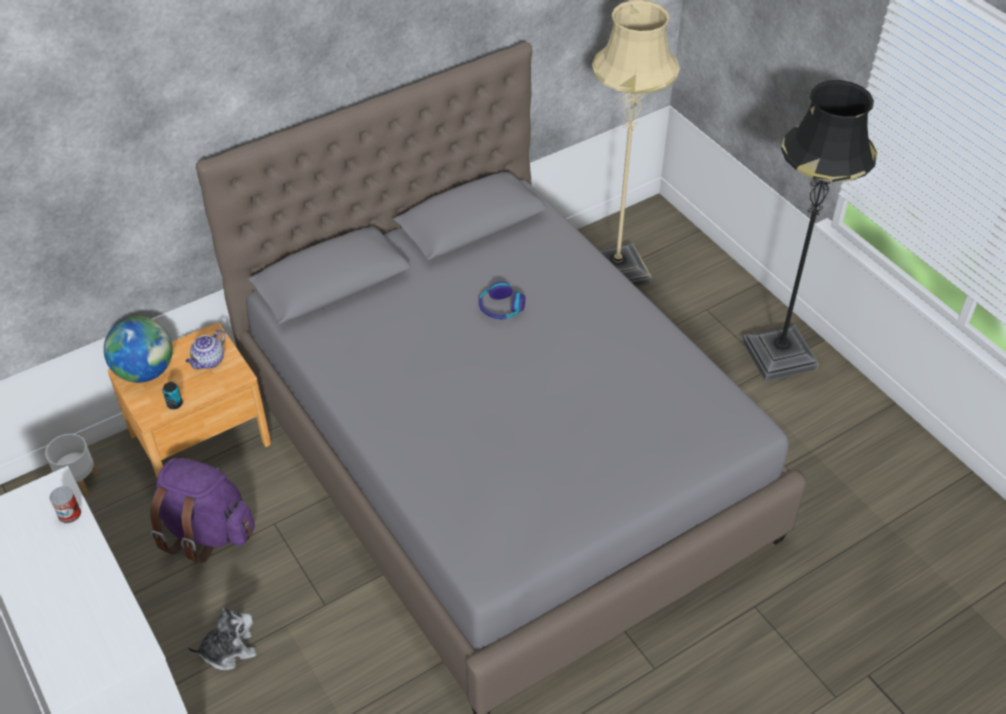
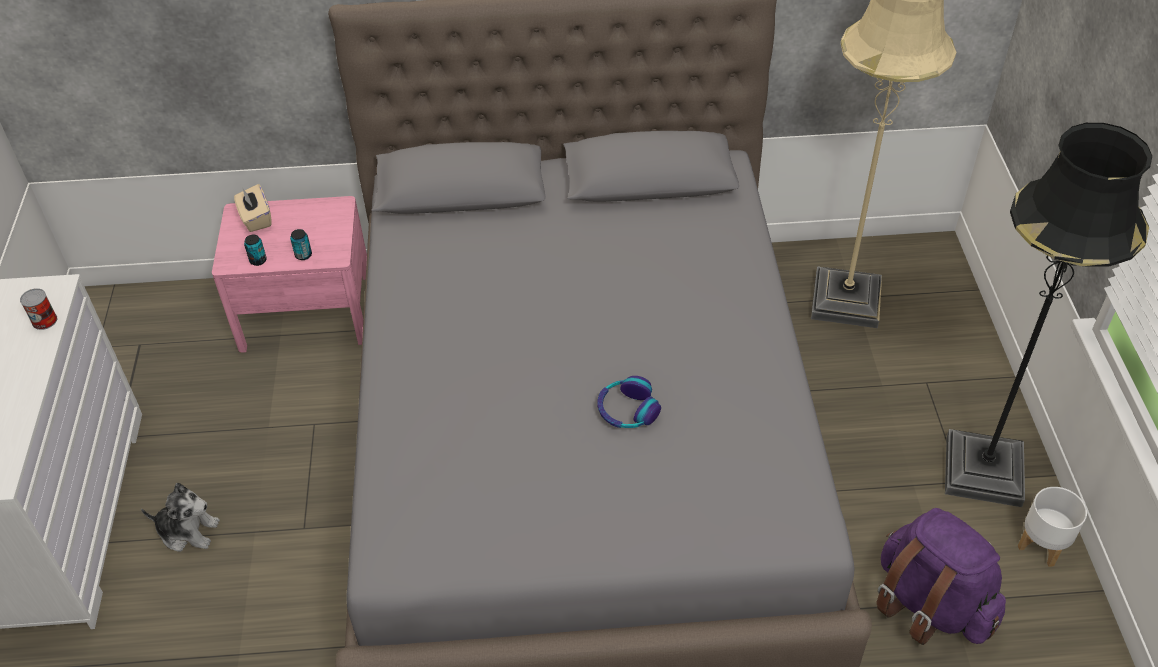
camera: 30 degrees right, 0 degrees up
(78, 481) = (176, 309): white planter -> white planter (1041, 545)
(145, 371) = (256, 219): globe -> beige tissue box
(200, 438) = (306, 311): brown nightstand -> pink nightstand
(206, 531) = (249, 404): purple backpack -> purple backpack (930, 604)
(209, 361) = (318, 231): teapot -> none
(211, 385) = (303, 255): none -> can
(501, 308) = (615, 279): headphones -> headphones (627, 410)

